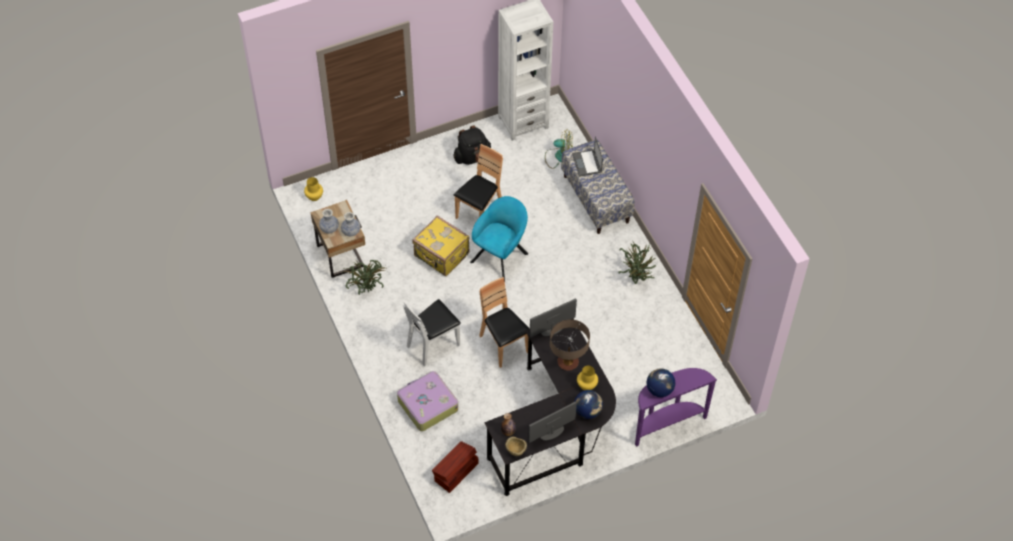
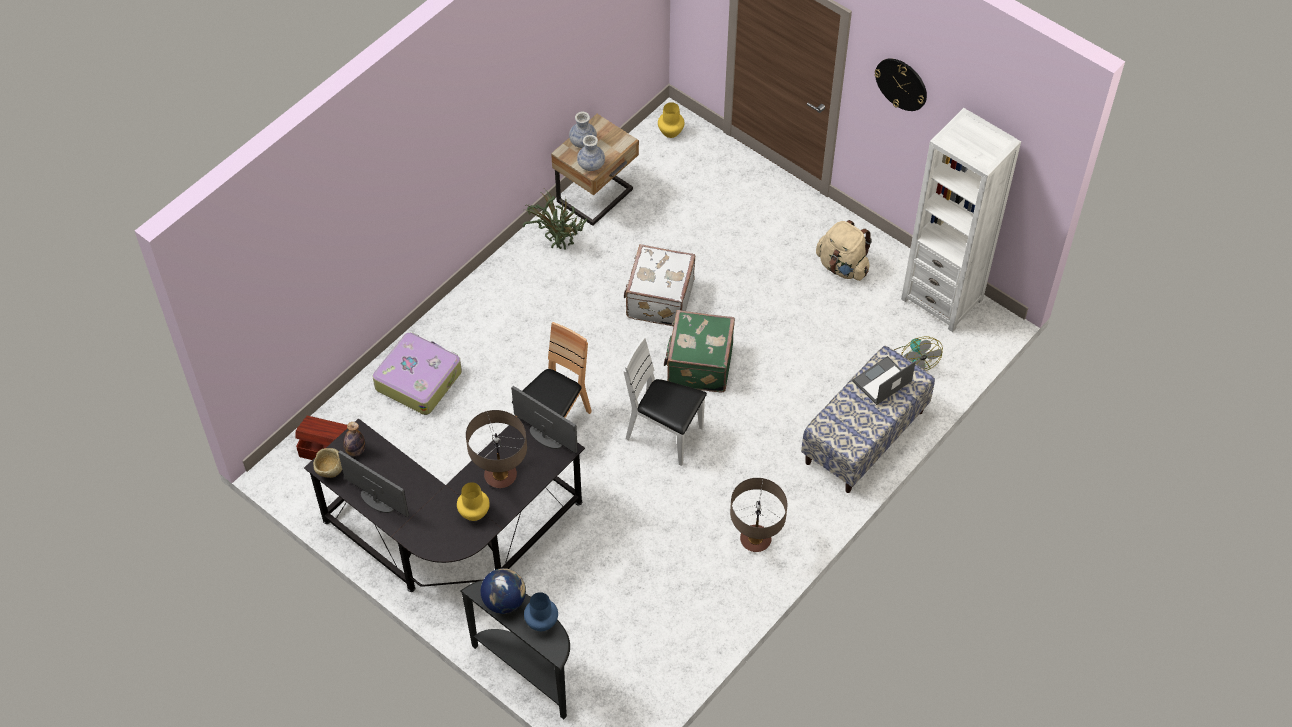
camera: 65 degrees right, 0 degrees up
(433, 344) = (514, 348): white chair -> white chair (664, 435)
(441, 256) = (658, 299): yellow suitcase -> white suitcase
(452, 32) = (901, 84): none -> wall clock
(472, 157) = (842, 266): black backpack -> beige backpack
(479, 212) = (755, 312): brown chair -> none
(501, 255) = (698, 365): turquoise armchair -> green suitcase
(587, 411) = (432, 530): globe -> none
(636, 278) = (755, 540): potted plant -> table lamp
(666, 423) = (528, 670): purple console table -> black console table
(682, 376) = (542, 622): none -> blue vase

